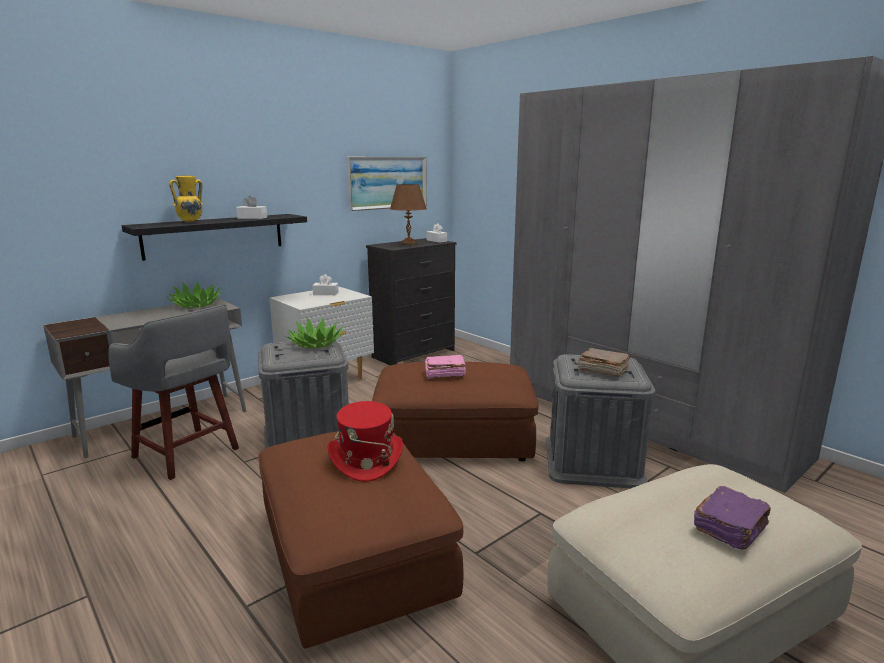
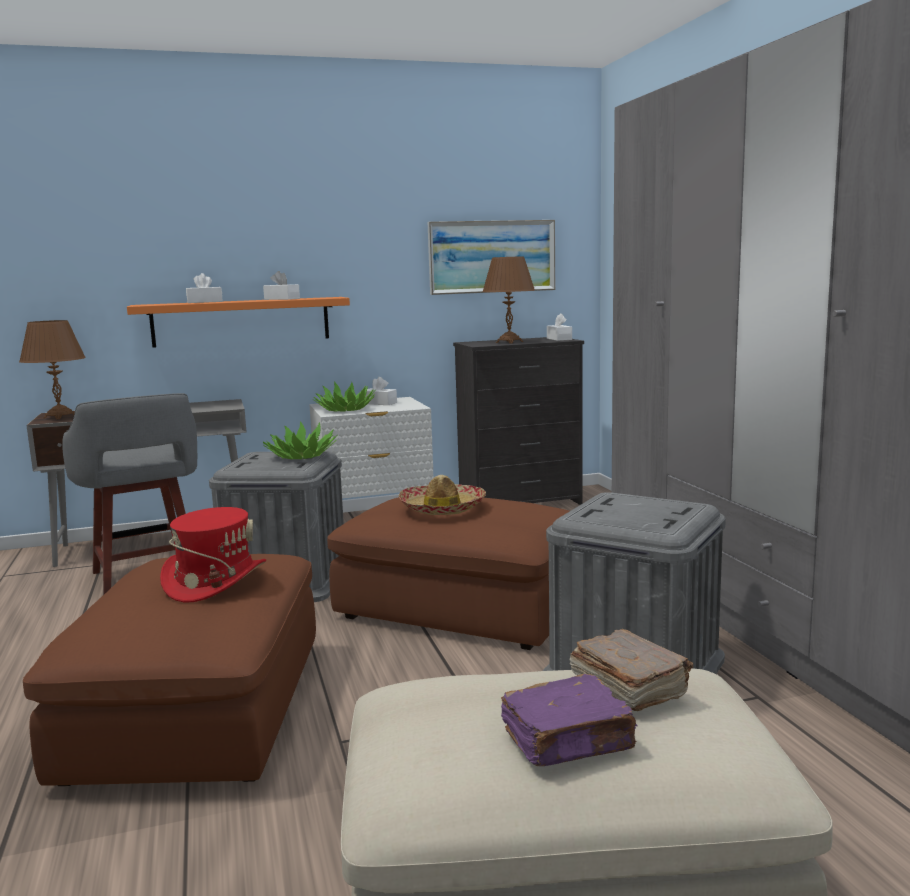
camera: 25 degrees right, 5 degrees down
(75, 328) = (60, 417): none -> brown table lamp
(191, 222) = (204, 302): yellow vase -> white tissue box
(196, 305) = (205, 404): potted plant -> potted plant (345, 410)
(214, 235) = (241, 321): black shelf -> orange shelf
(444, 374) = (442, 508): pink book -> hat
(602, 370) = (631, 514): brown book -> brown book (628, 687)

